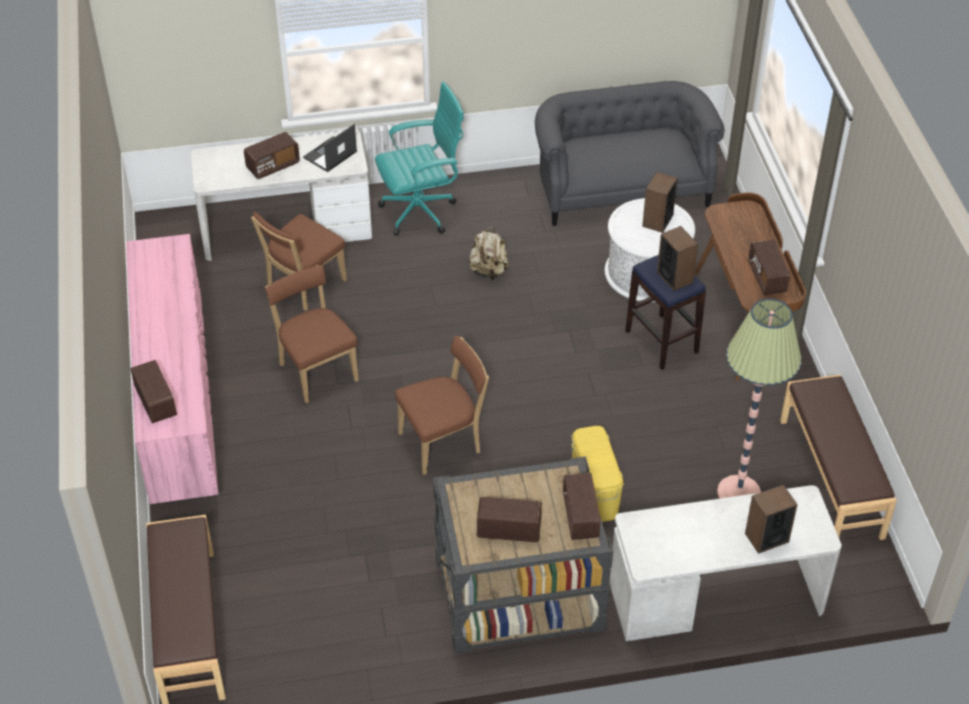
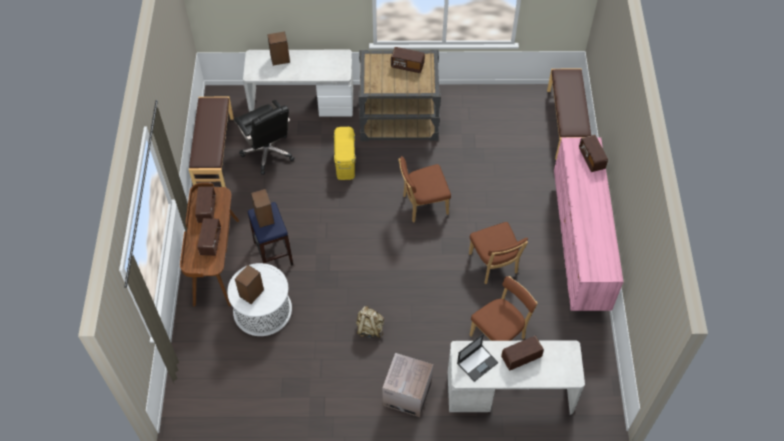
camera: 170 degrees left, 10 degrees up
(422, 211) = (407, 393): turquoise office chair -> cardboard box
(580, 517) = (370, 67): radio -> radio (210, 242)
(621, 188) = (252, 394): grey sofa -> none
(739, 493) = (267, 152): floor lamp -> black office chair

